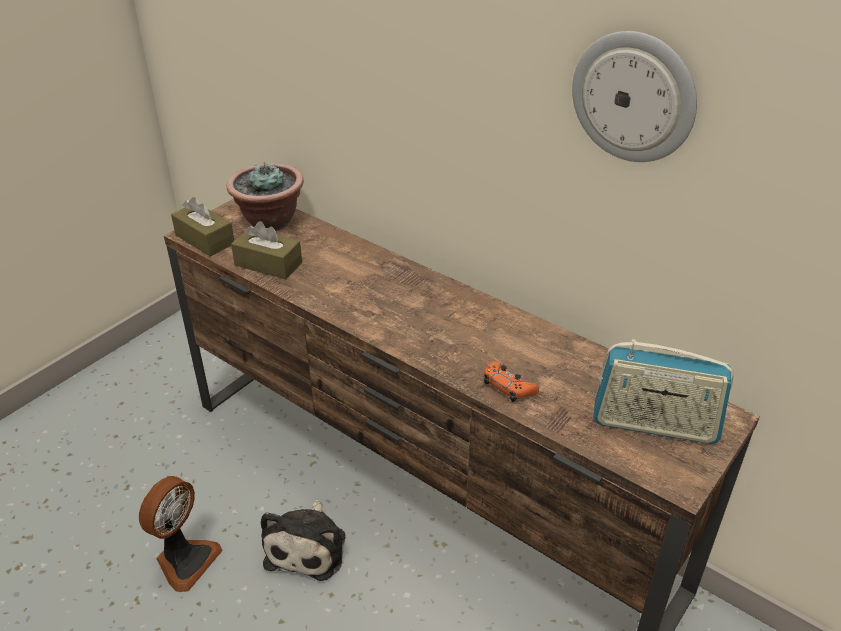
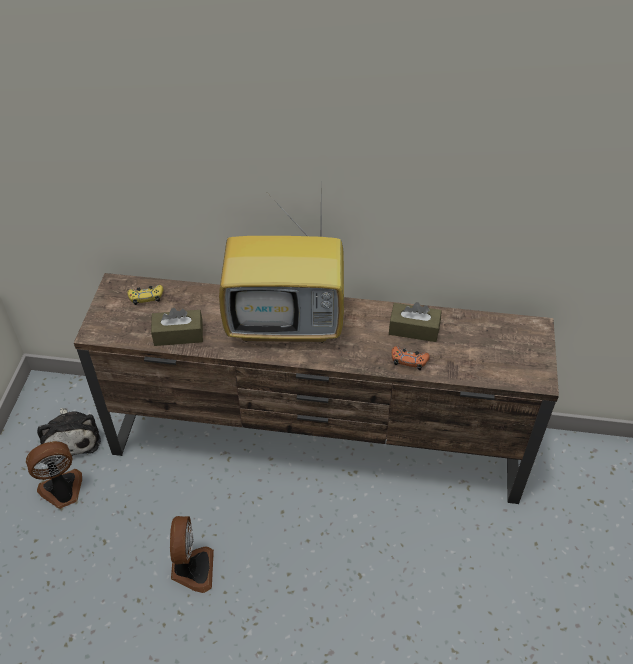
camera: 30 degrees left, 10 degrees up
(131, 420) = (62, 491): none -> fan
(205, 239) = (110, 333): brown tissue box -> brown tissue box (414, 329)
(269, 221) = (146, 297): potted plant -> yellow game controller
(308, 546) = (269, 517): plush toy -> plush toy (72, 437)
(395, 294) = (288, 322): none -> television
(634, 97) = (453, 157): wall clock -> none
(654, 424) = (504, 349): radio -> none

